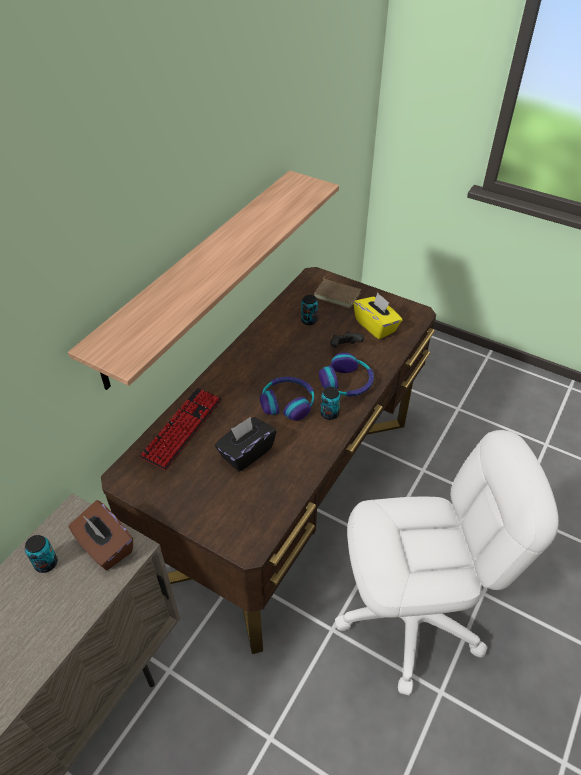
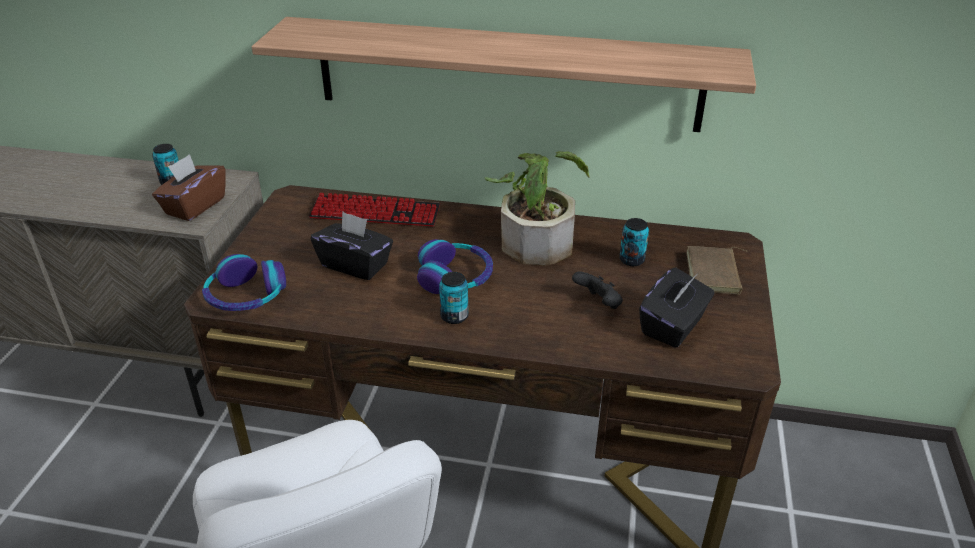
camera: 70 degrees right, 10 degrees down
(263, 353) = (536, 238): none -> potted plant
(347, 383) = (525, 320): headphones -> headphones (246, 296)
(376, 326) = (673, 326): yellow tissue box -> black tissue box

